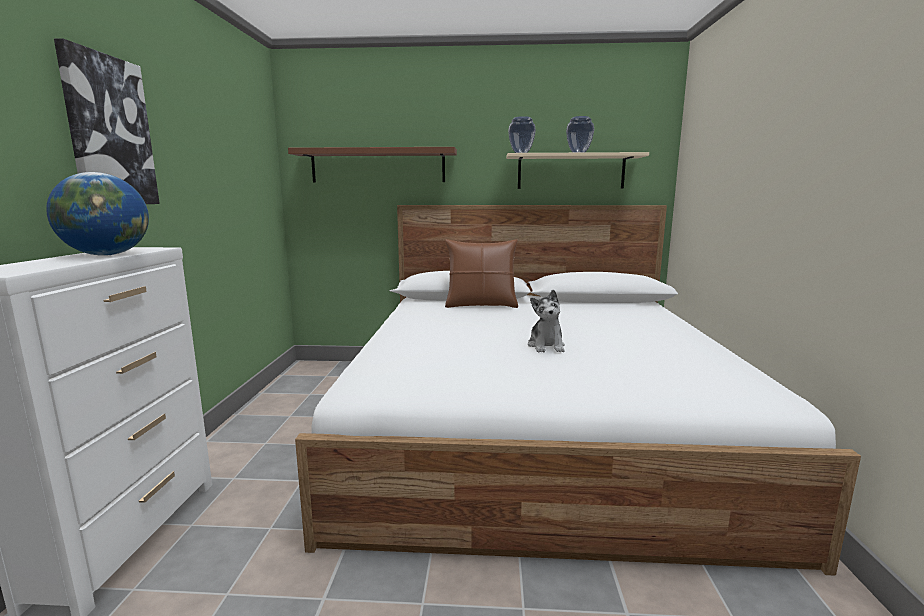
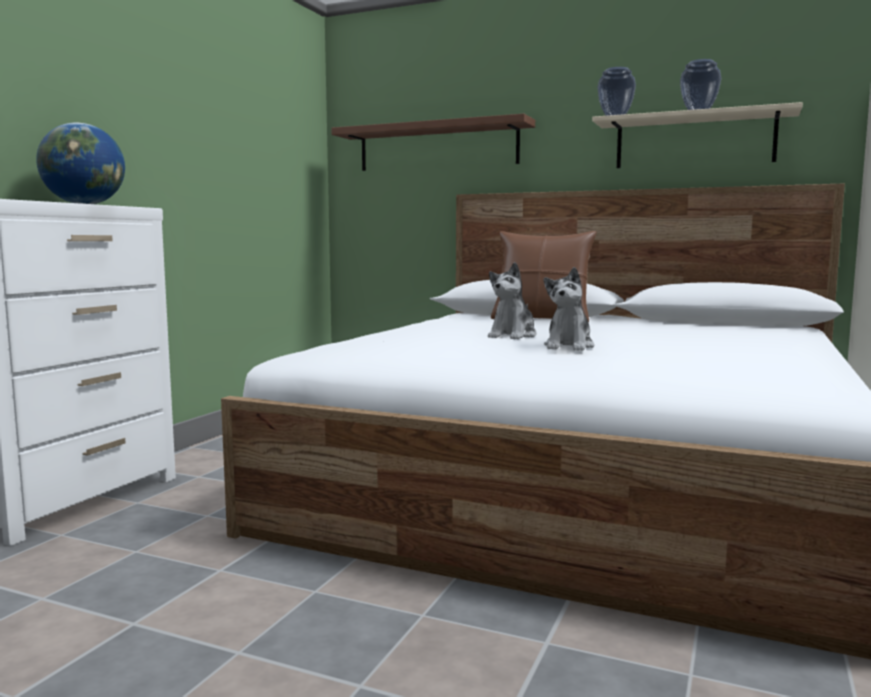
camera: 20 degrees right, 5 degrees down
(108, 131) = (114, 95): picture -> none
(495, 336) = (513, 336): none -> plush toy

